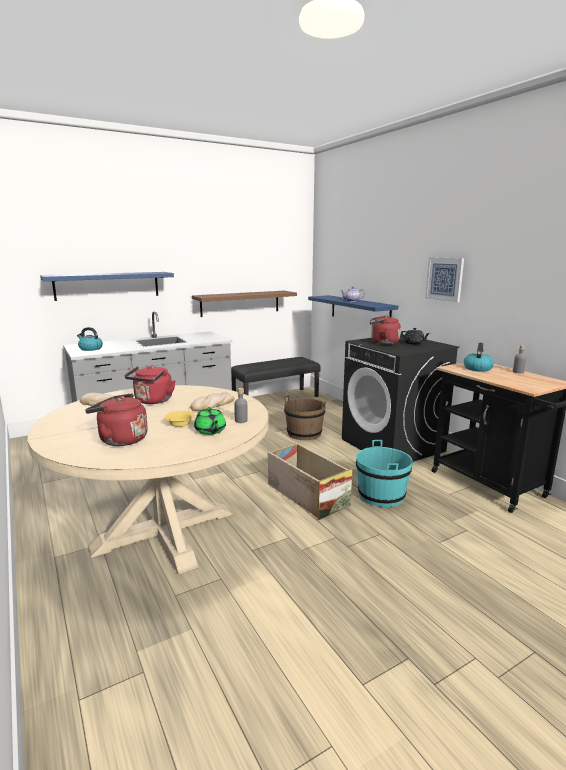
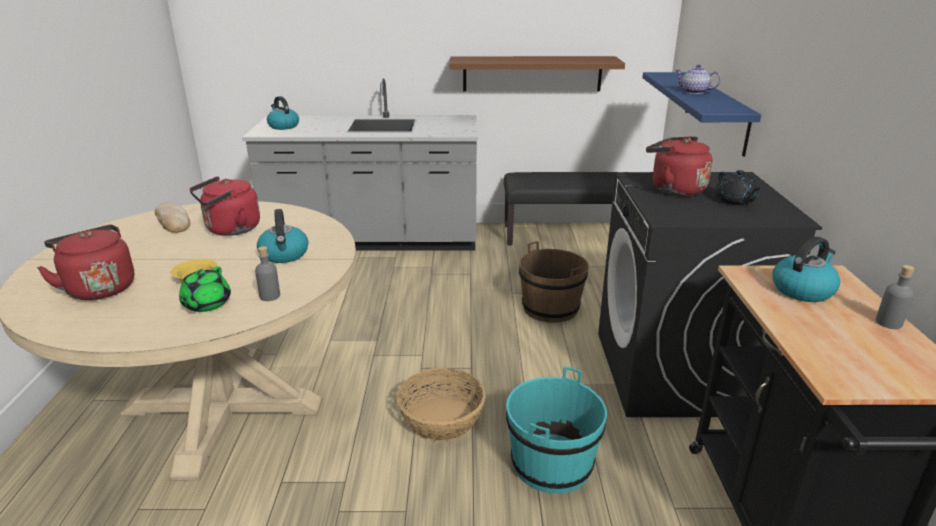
camera: 30 degrees right, 10 degrees up
(107, 285) = (326, 36): blue shelf -> none
(213, 405) = (284, 255): bread -> kettle
(306, 494) = (442, 418): crate -> basket
(444, 279) = (832, 75): picture -> none

